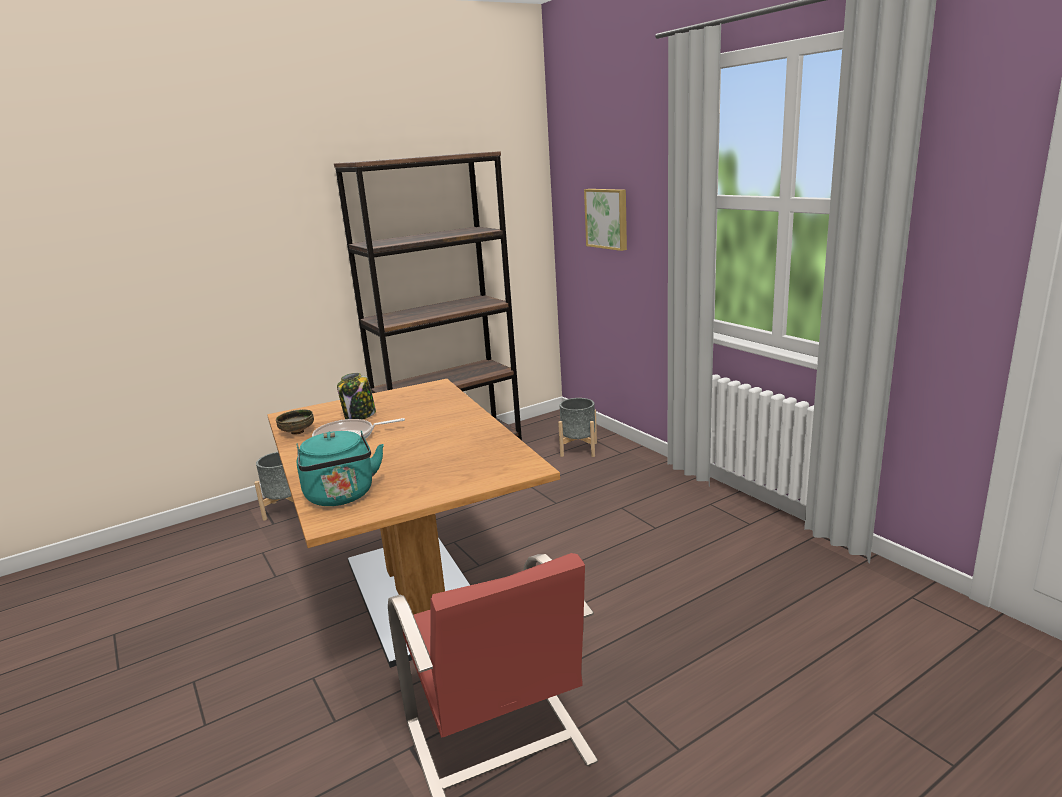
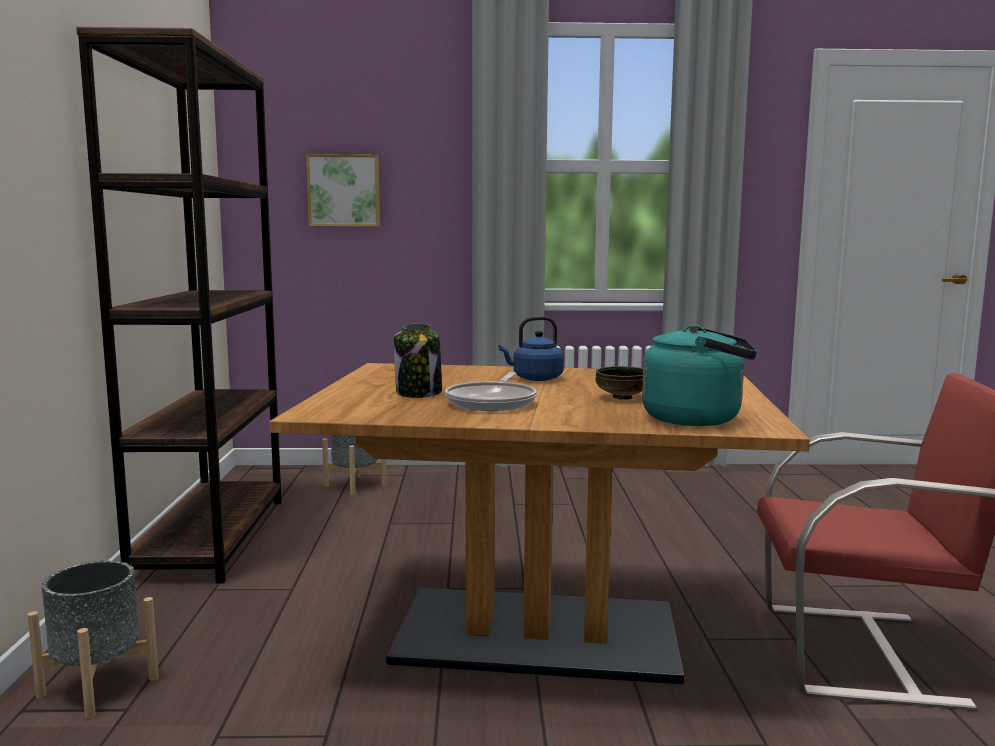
camera: 60 degrees left, 10 degrees down
(297, 432) = (409, 415): bowl -> bowl (623, 398)
(438, 425) = (534, 379): none -> blue kettle

